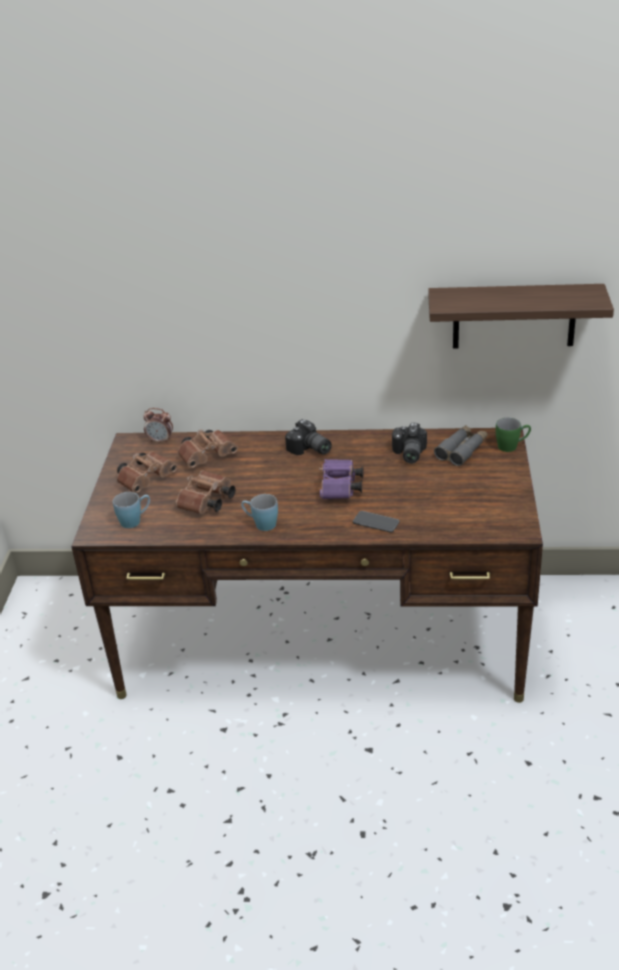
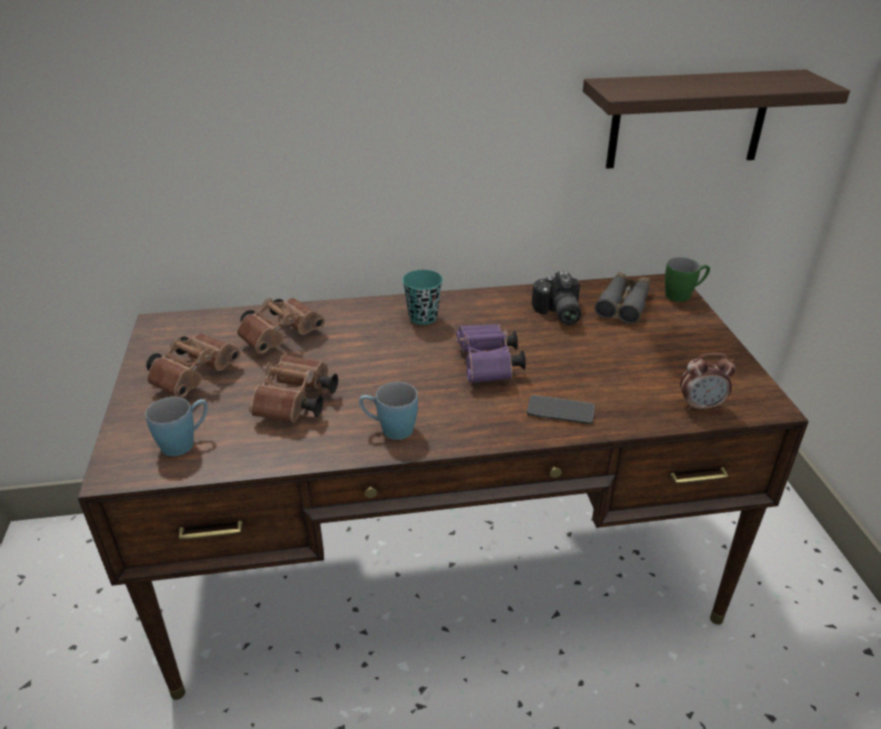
camera: 15 degrees left, 0 degrees up
(160, 441) = (206, 320): alarm clock -> alarm clock (700, 406)
(309, 450) = (423, 317): camera -> turquoise cup

